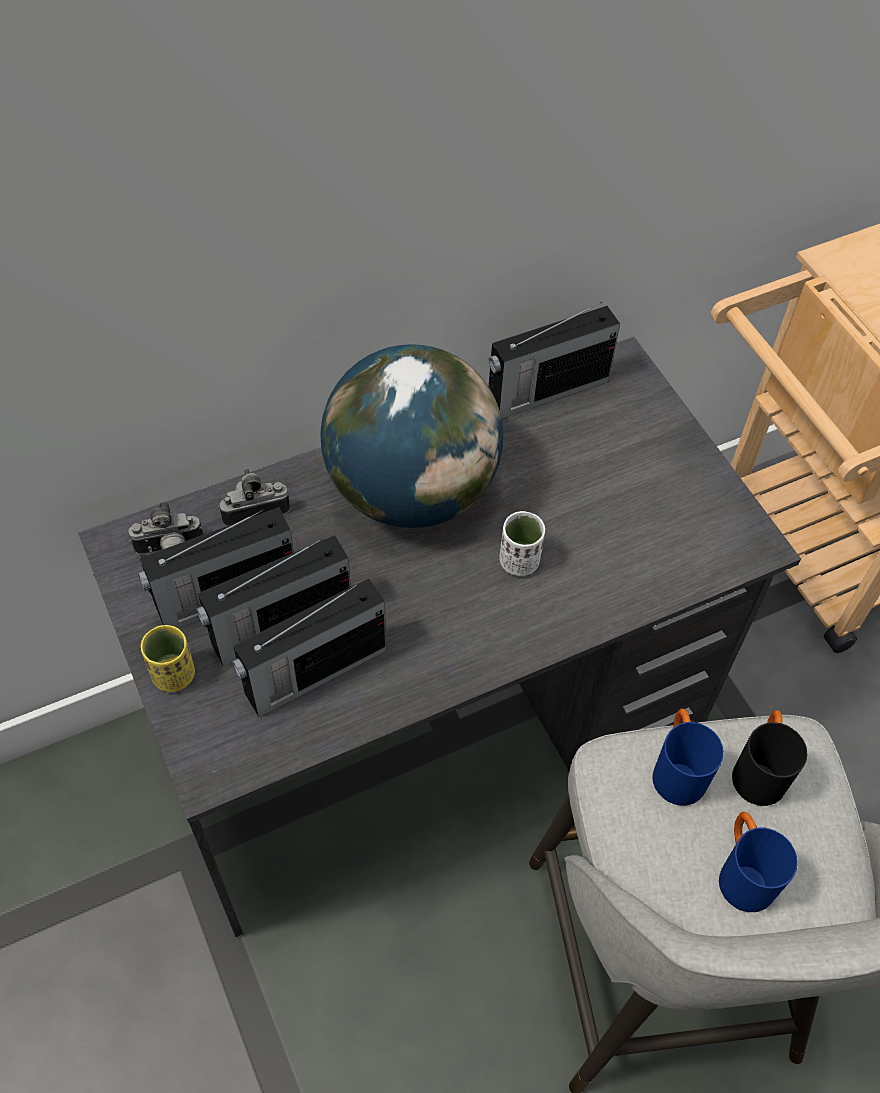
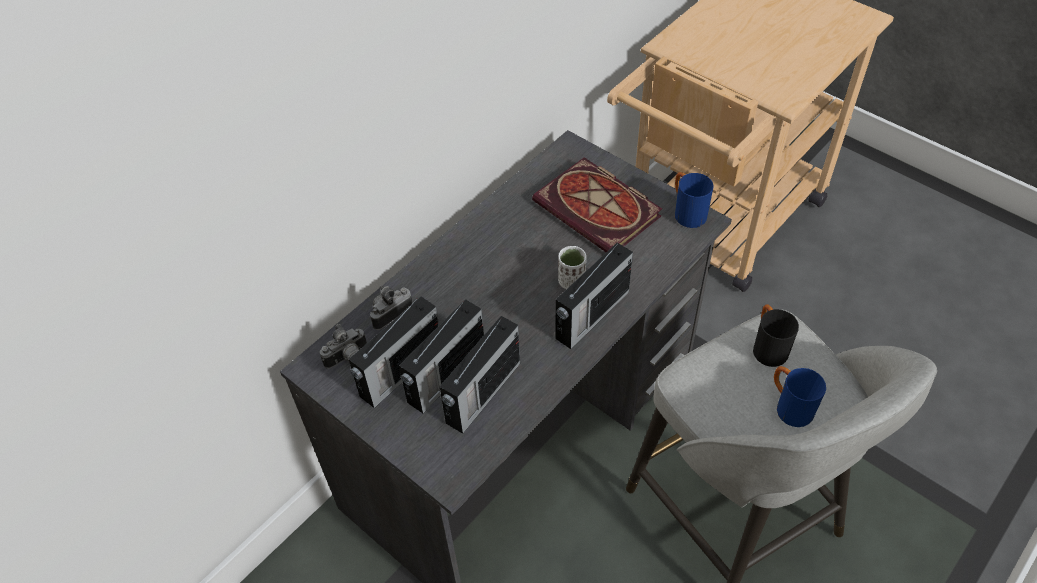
camera: 20 degrees left, 5 degrees down
(173, 675) = (393, 431): yellow cup -> none
(410, 490) = (482, 266): globe -> none
(545, 391) = (532, 179): radio -> radio (591, 316)
(616, 472) = (600, 210): none -> book
(677, 769) = (721, 365): blue mug -> blue mug (686, 212)

